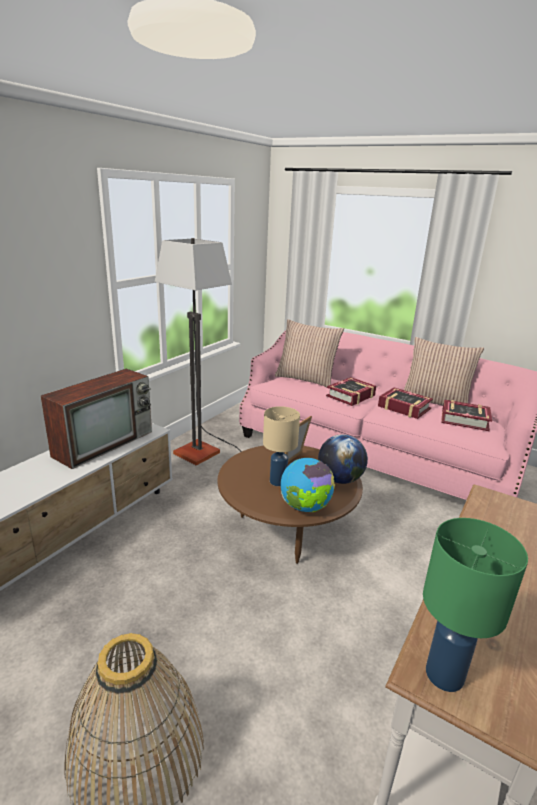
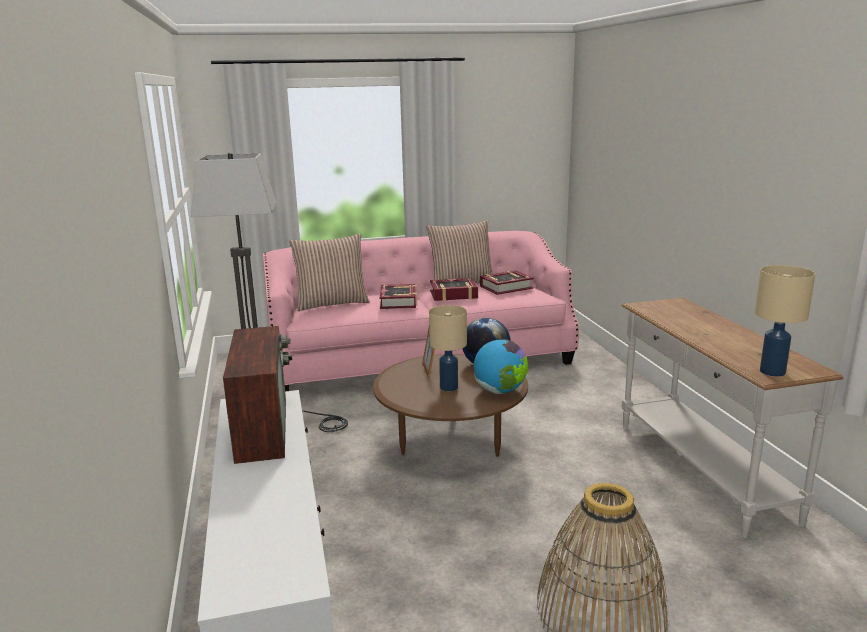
camera: 45 degrees left, 5 degrees down
(444, 673) = (771, 371): green table lamp -> beige table lamp

